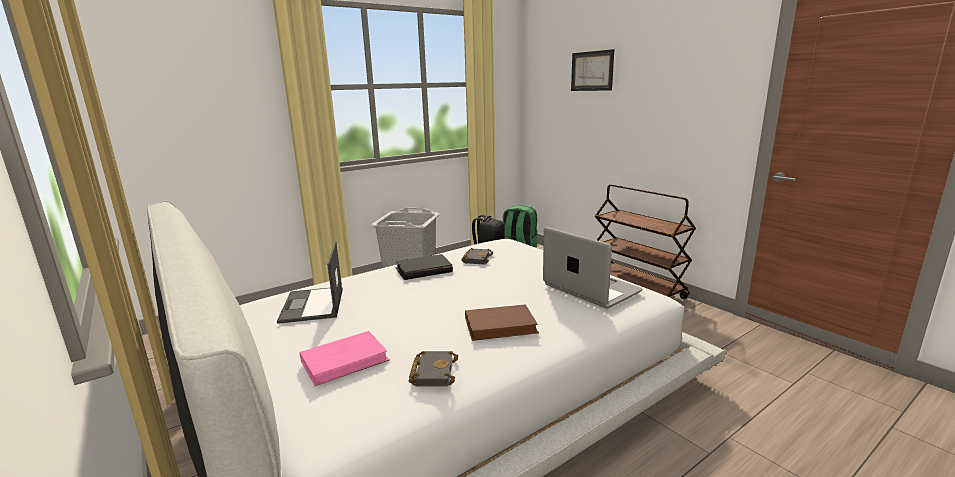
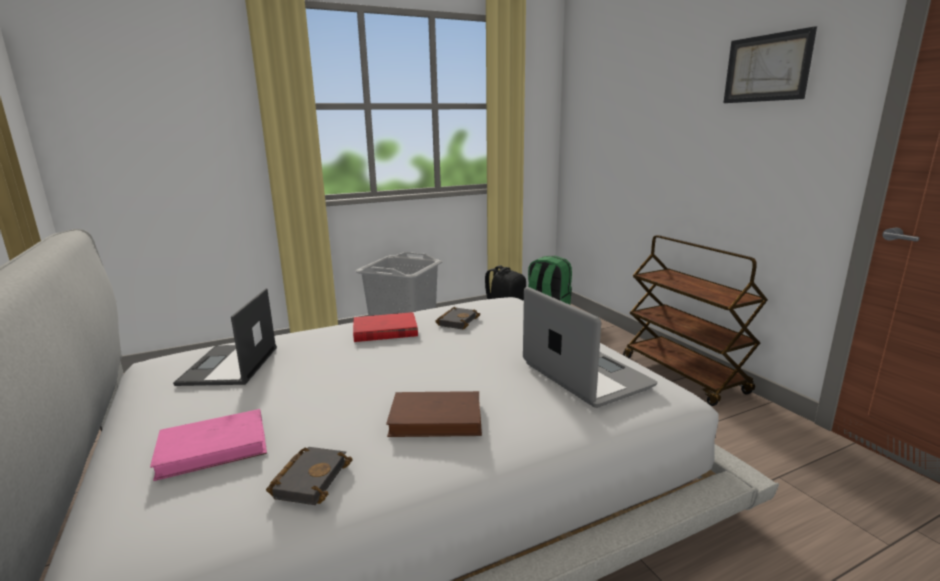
camera: 10 degrees right, 0 degrees up
(423, 270) = (384, 331): black book -> red book
(592, 71) = (644, 88): picture -> picture (767, 68)

